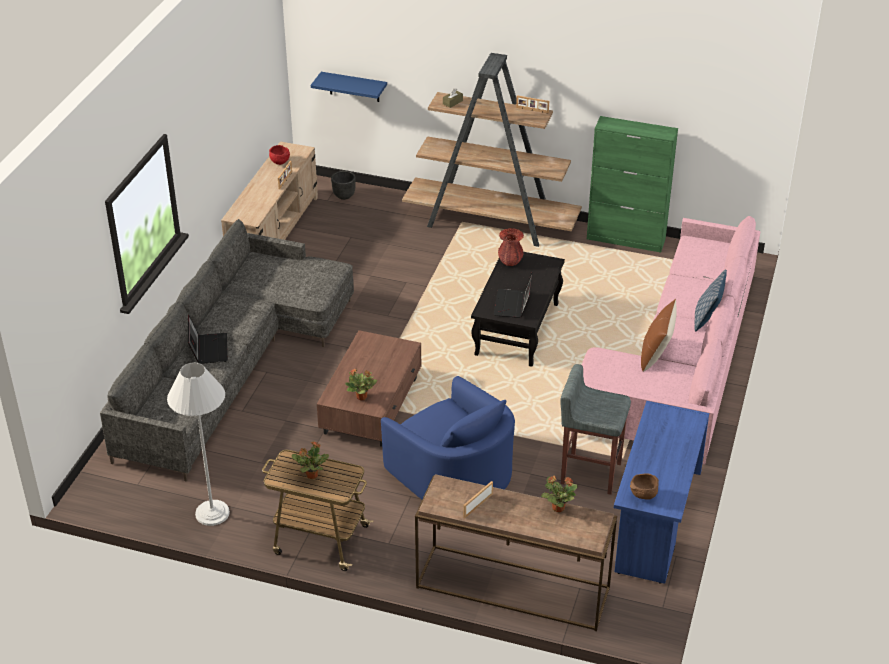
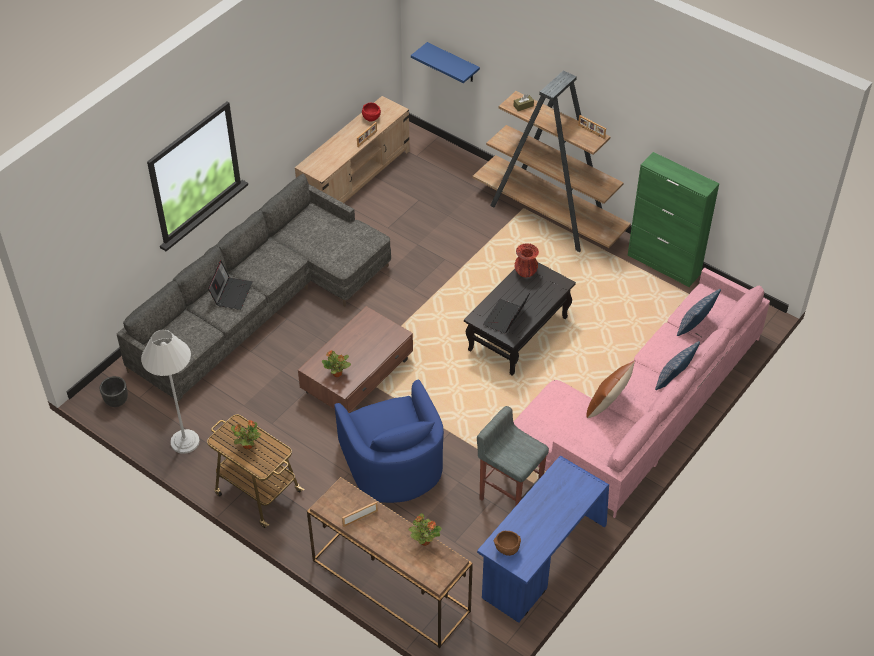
camera: 20 degrees right, 10 degrees up
(344, 195) = (433, 154): black planter -> black planter (116, 401)
(700, 270) = (695, 326): none -> pillow

